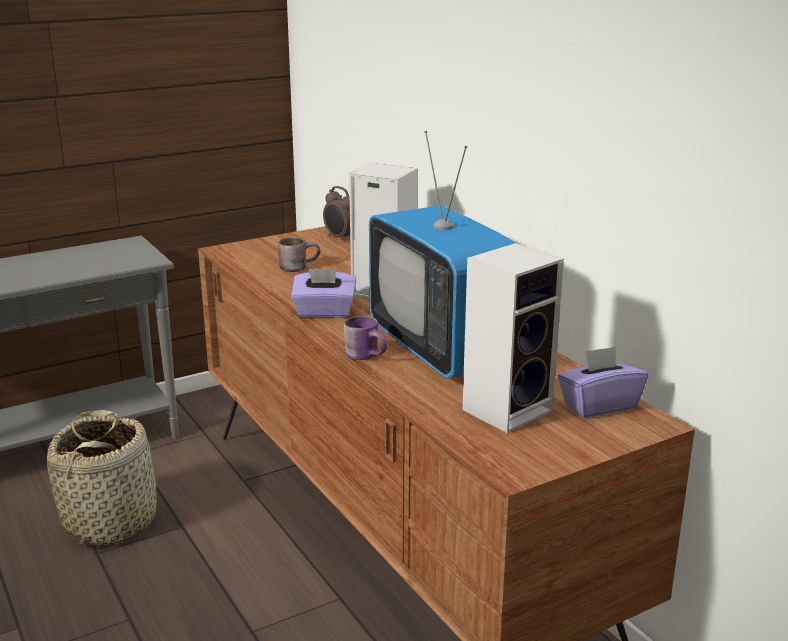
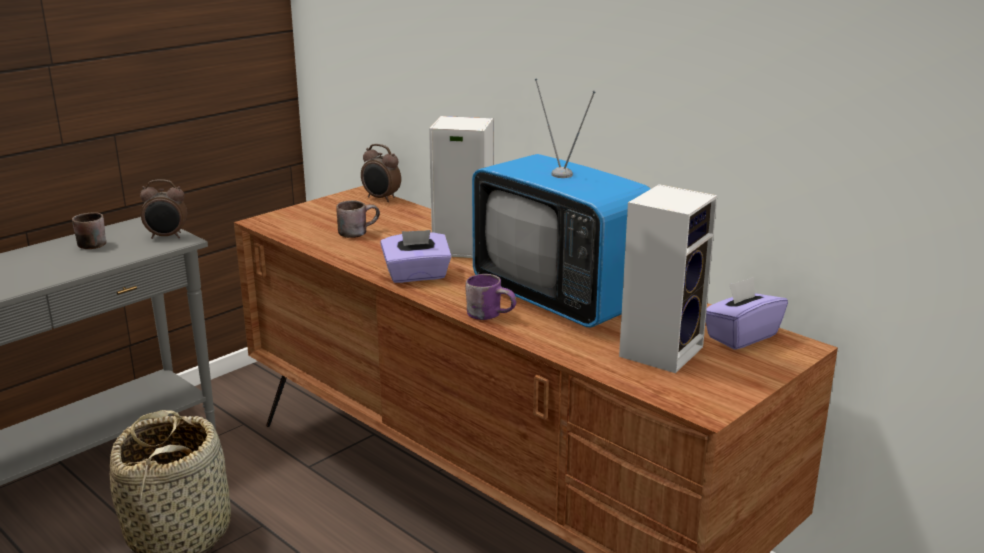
camera: 15 degrees left, 0 degrees up
(76, 256) = (89, 243): none -> brown mug
(142, 256) = (167, 237): none -> alarm clock

